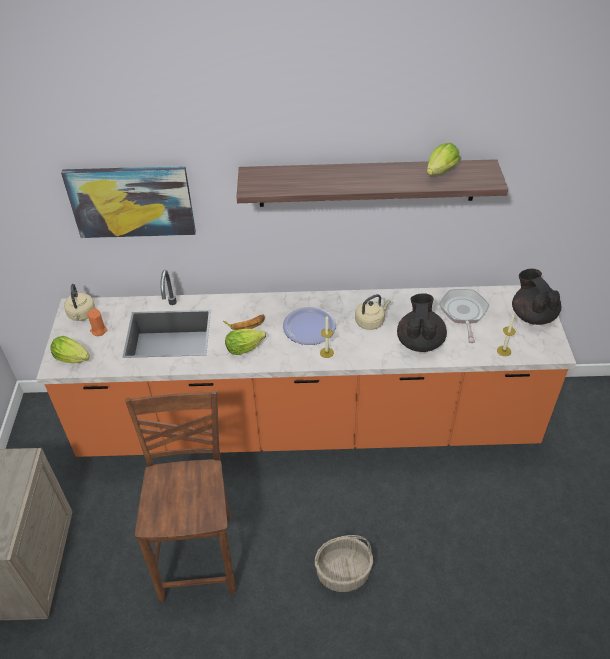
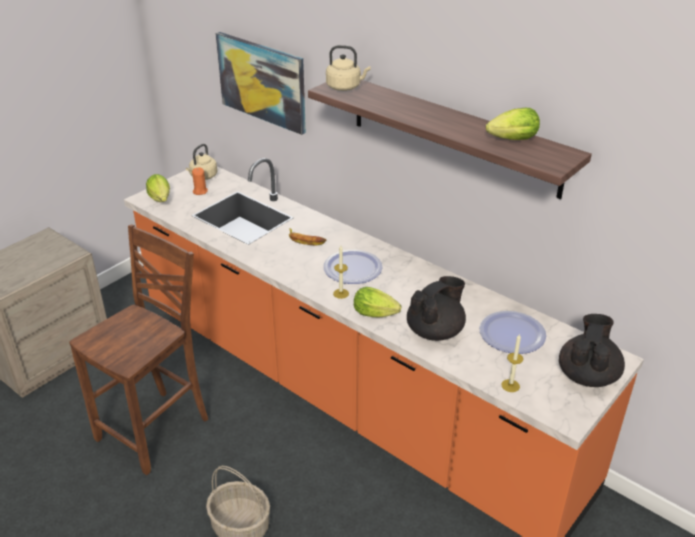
camera: 40 degrees right, 10 degrees down
(246, 348) = (283, 256): lettuce -> lettuce (377, 314)
(371, 321) = (411, 292): beige kettle -> beige kettle (345, 87)
(463, 313) = (512, 333): frying pan -> plate

